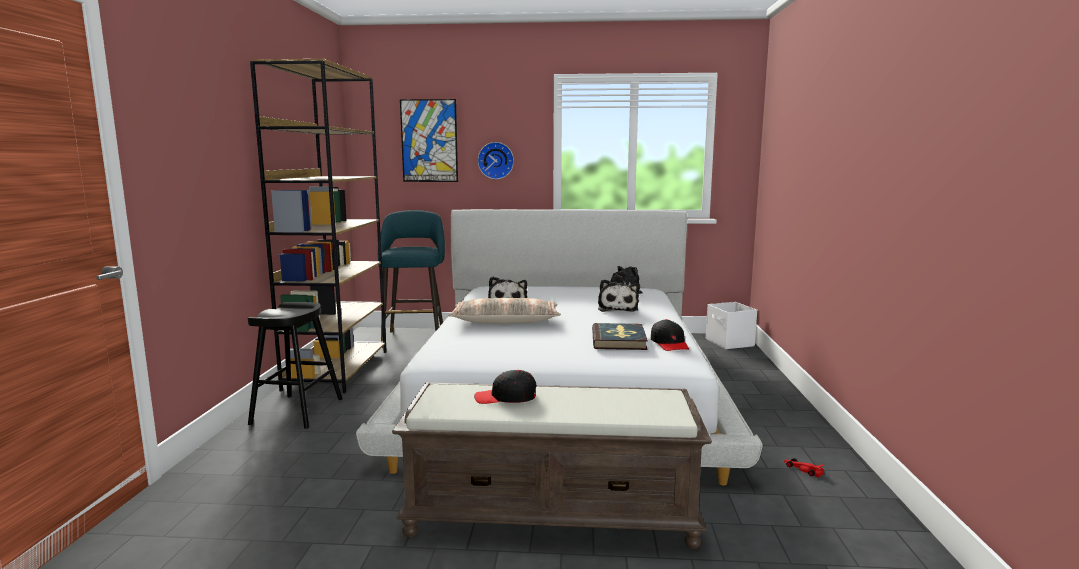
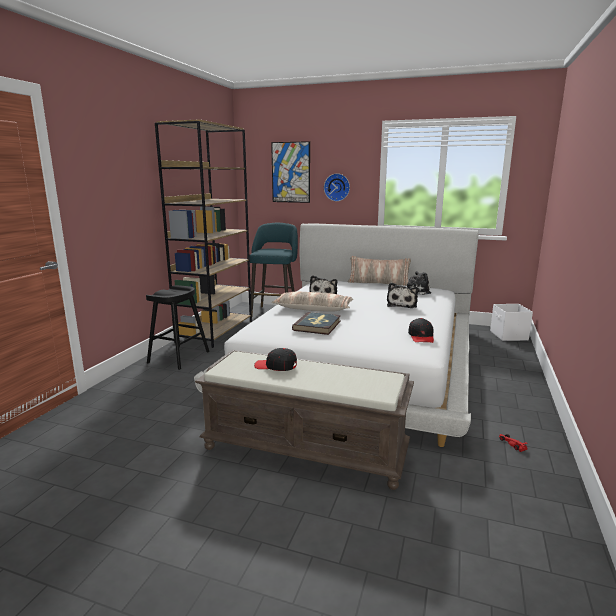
camera: 15 degrees right, 5 degrees up
(566, 285) = (378, 283): none -> pillow
(619, 340) = (384, 330): book -> book (317, 325)

